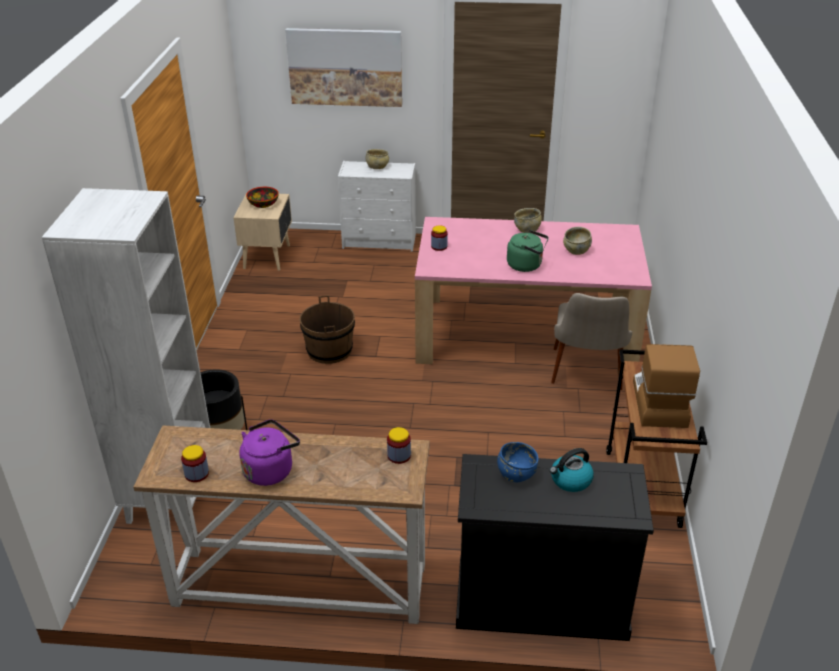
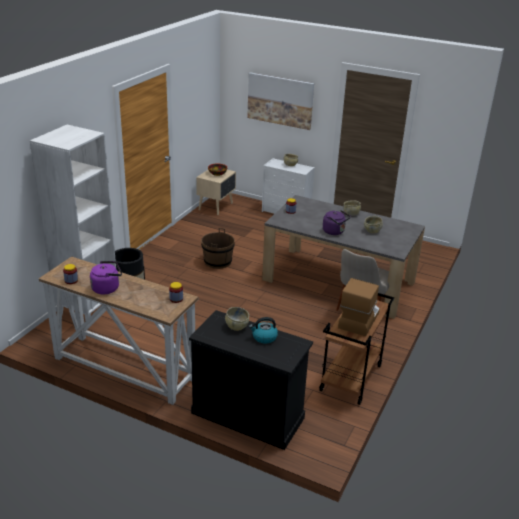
camera: 20 degrees right, 5 degrees down
(516, 474) = (236, 326): blue bowl -> beige bowl
(525, 334) = (339, 281): pink dining table -> grey dining table
(526, 265) = (335, 232): green kettle -> purple kettle

